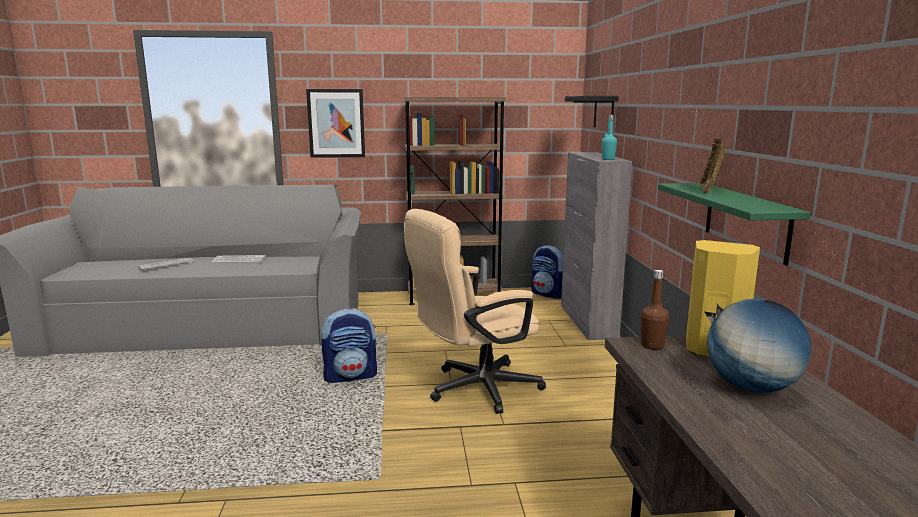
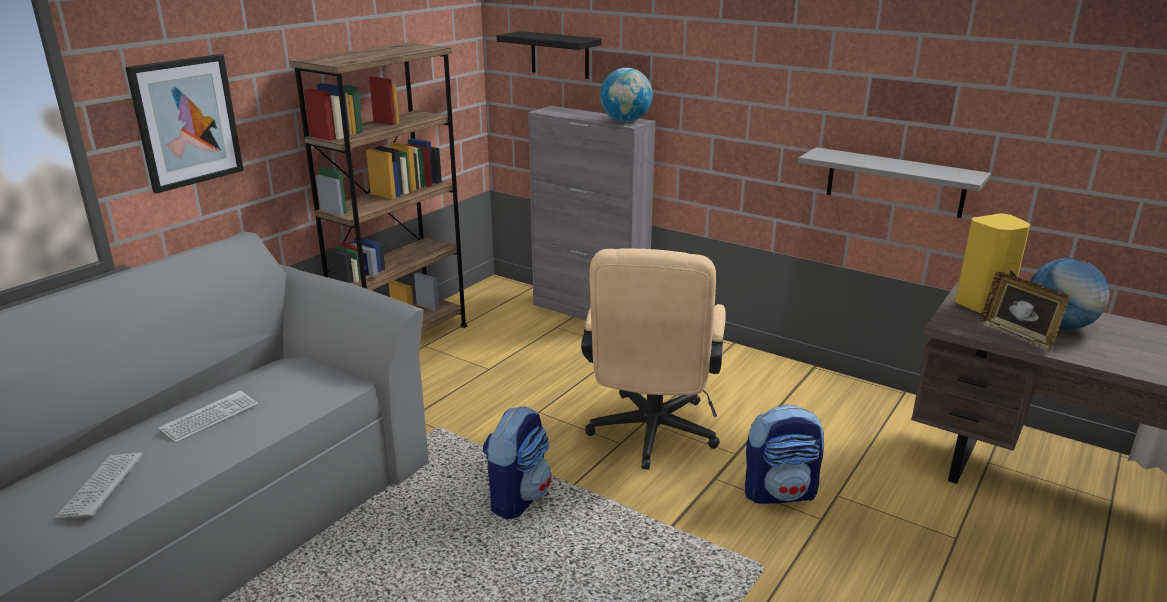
camera: 50 degrees left, 10 degrees up
(548, 294) = (494, 295): backpack -> backpack (780, 493)
(608, 159) = (625, 121): turquoise bottle -> globe
(652, 345) = (958, 319): brown bottle -> none
(709, 190) = (861, 158): picture frame -> picture frame (1017, 335)
(745, 221) = (895, 182): green shelf -> grey shelf

